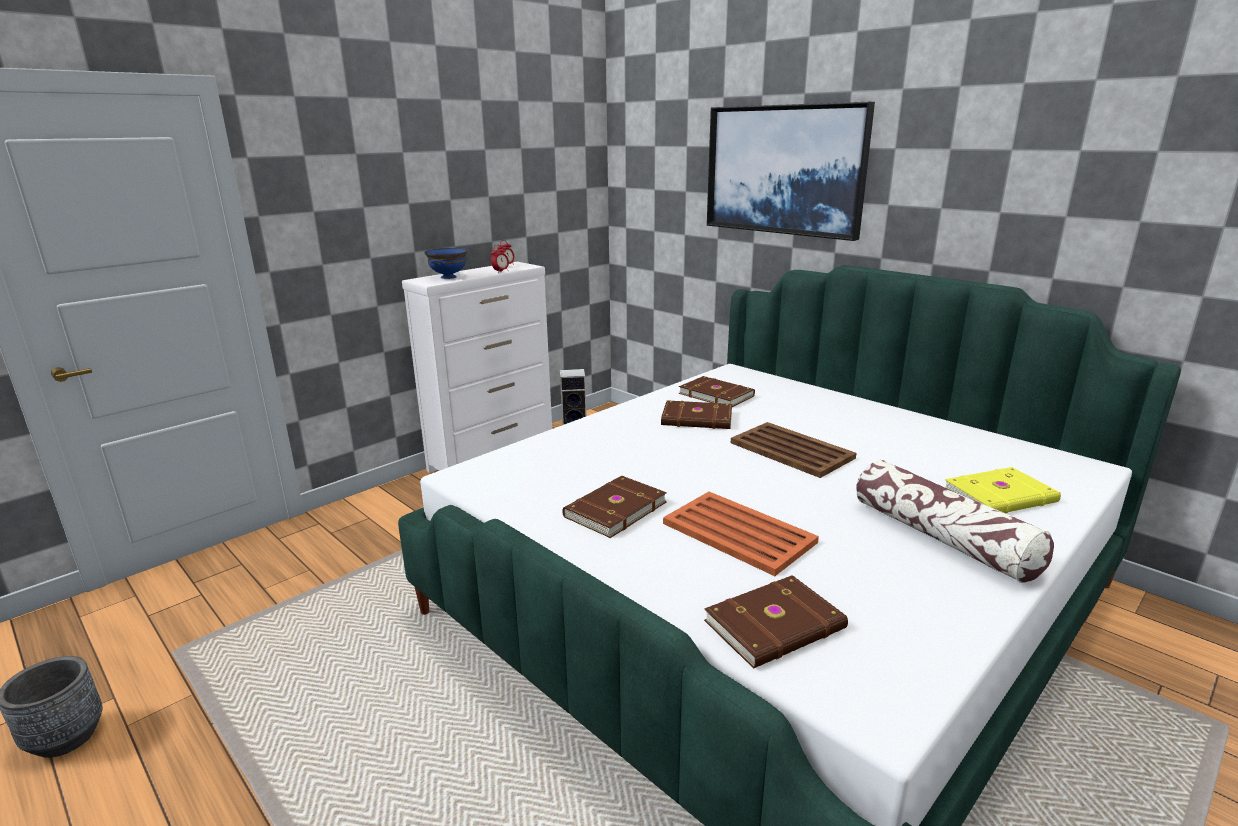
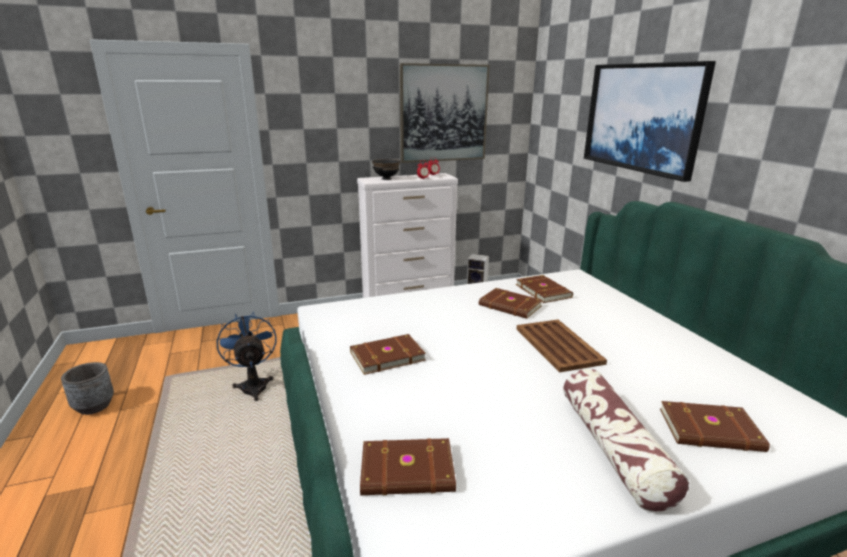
camera: 25 degrees right, 0 degrees up
(344, 620) = (253, 385): none -> blue fan
(448, 277) = (386, 179): blue bowl -> black bowl
(506, 178) = (443, 113): none -> picture
(737, 532) = (452, 395): orange tray -> none
(1001, 496) = (711, 431): yellow book -> brown book

